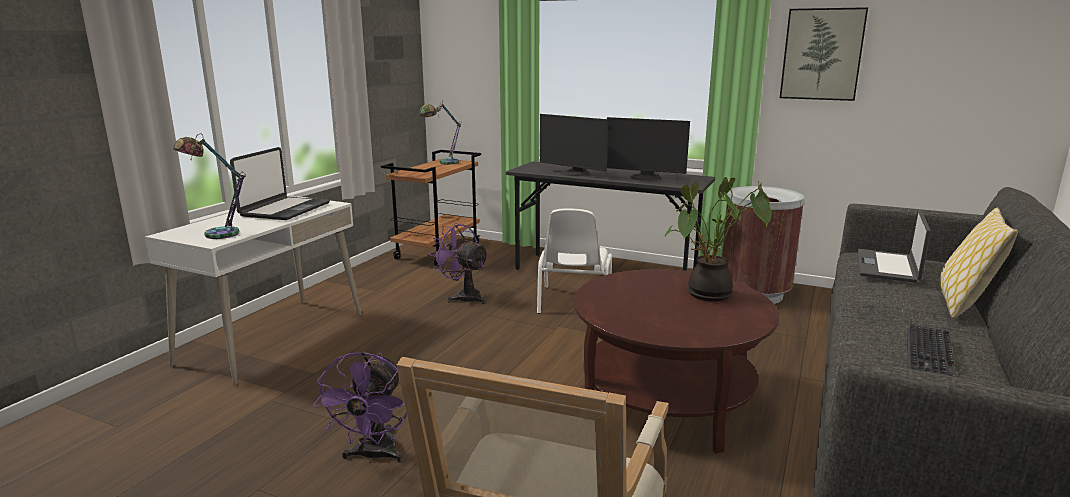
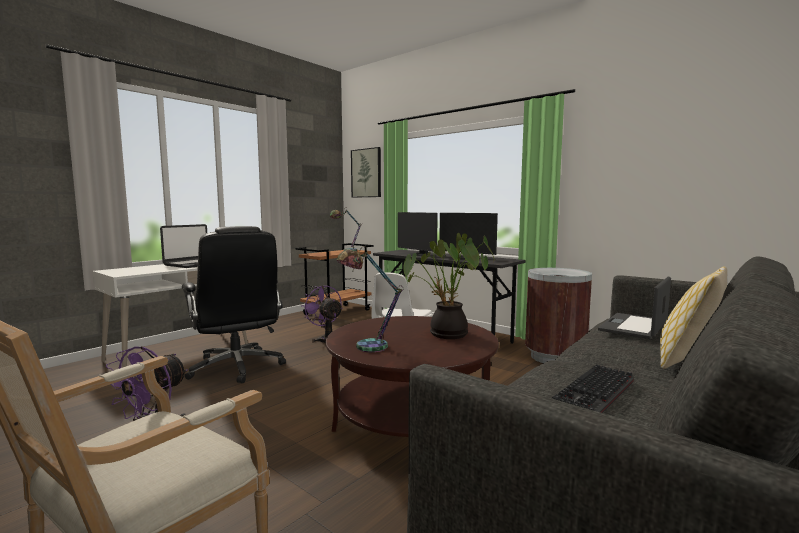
camera: 15 degrees right, 10 degrees down
(217, 232) = (134, 271): table lamp -> table lamp (366, 344)
(383, 351) = (237, 367): none -> black office chair
(822, 54) = (608, 160): picture -> picture (366, 173)

